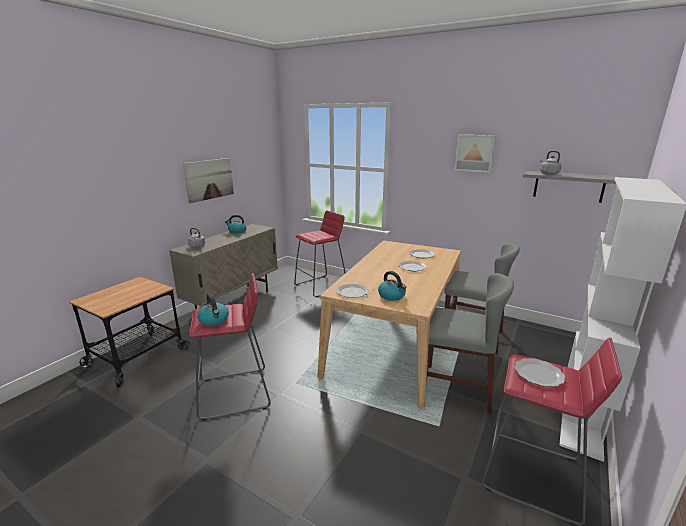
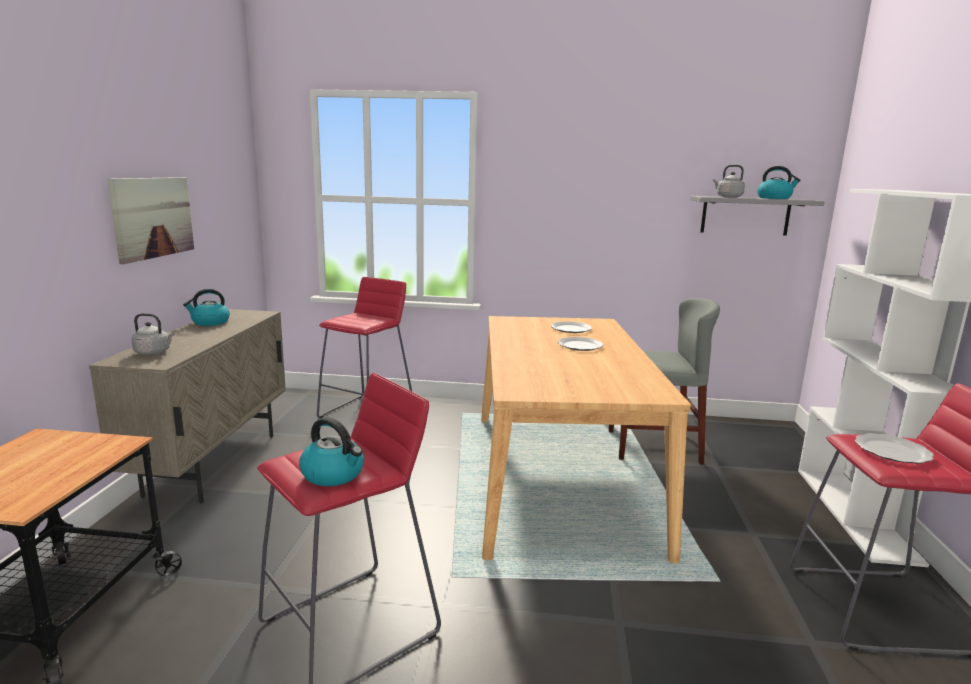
camera: 25 degrees left, 5 degrees down
(352, 292) = (539, 388): plate -> none
(392, 296) = (605, 385): kettle -> kettle (774, 198)
(456, 387) = (694, 520): grey chair -> none
(474, 153) = (615, 172): picture -> none

